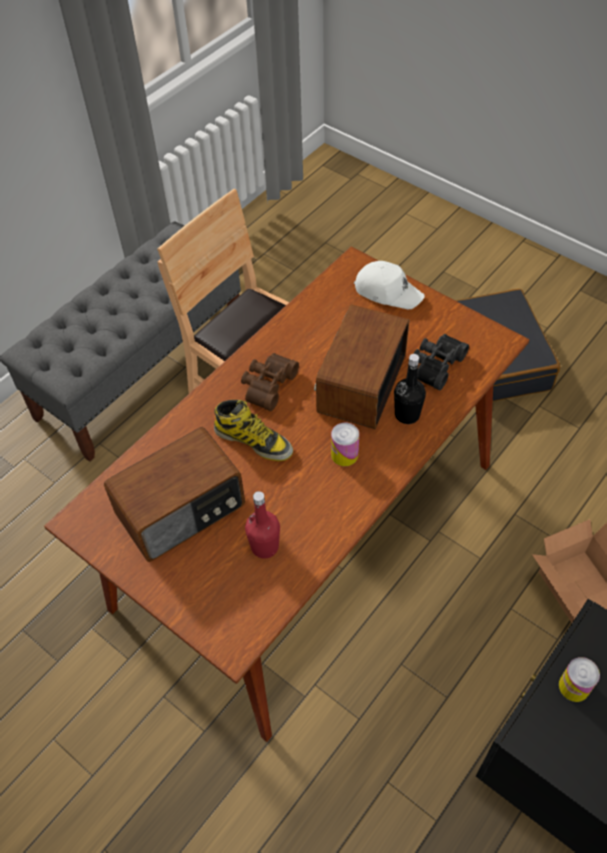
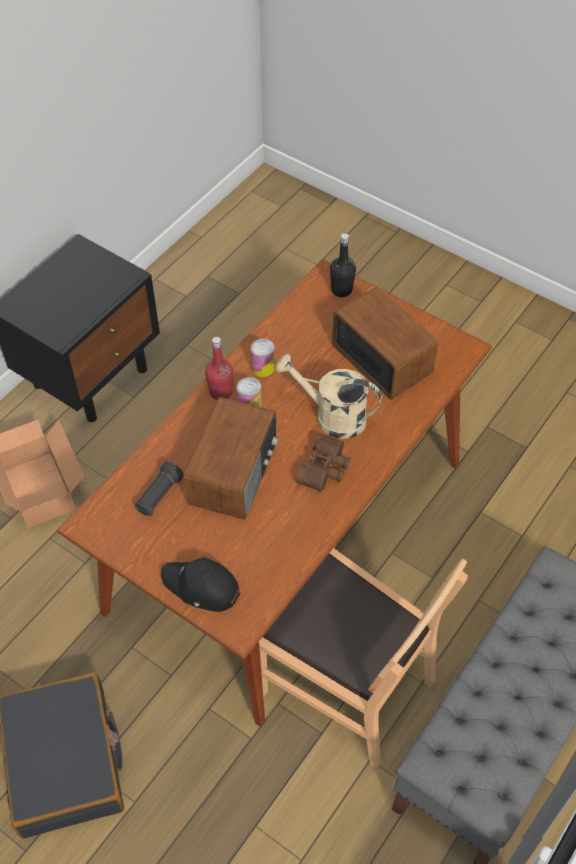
camera: 175 degrees right, 0 degrees up
(182, 511) = (382, 358): radio -> radio turned 90 degrees clockwise
(254, 440) = (331, 416): boot -> beige watering can
(265, 546) = (311, 335): red bottle -> red bottle (220, 392)
(387, 291) = (201, 587): white cap -> black cap
(407, 414) = (191, 444): black bottle -> black bottle (341, 290)
(435, 365) = (159, 496): black binoculars -> black flashlight
(574, 686) = (89, 302): can -> can (263, 368)

